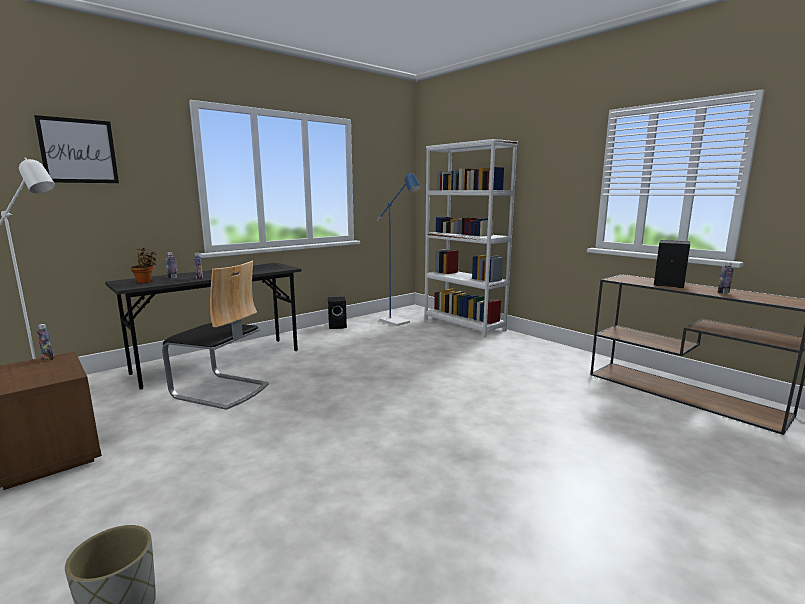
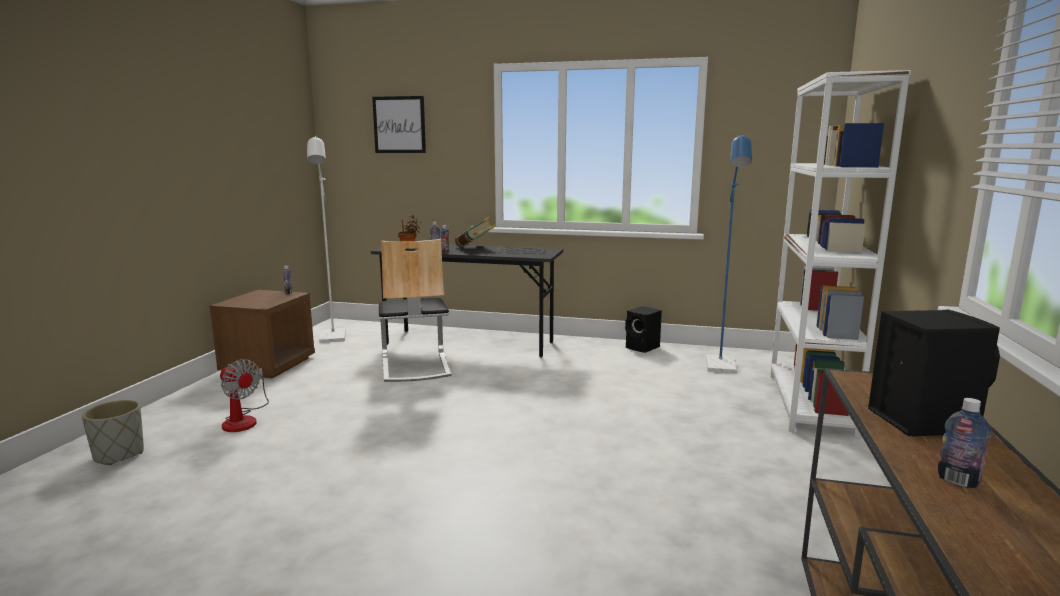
camera: 55 degrees right, 0 degrees up
(178, 497) = (244, 419): none -> fan
(211, 272) = (475, 248): none -> book

